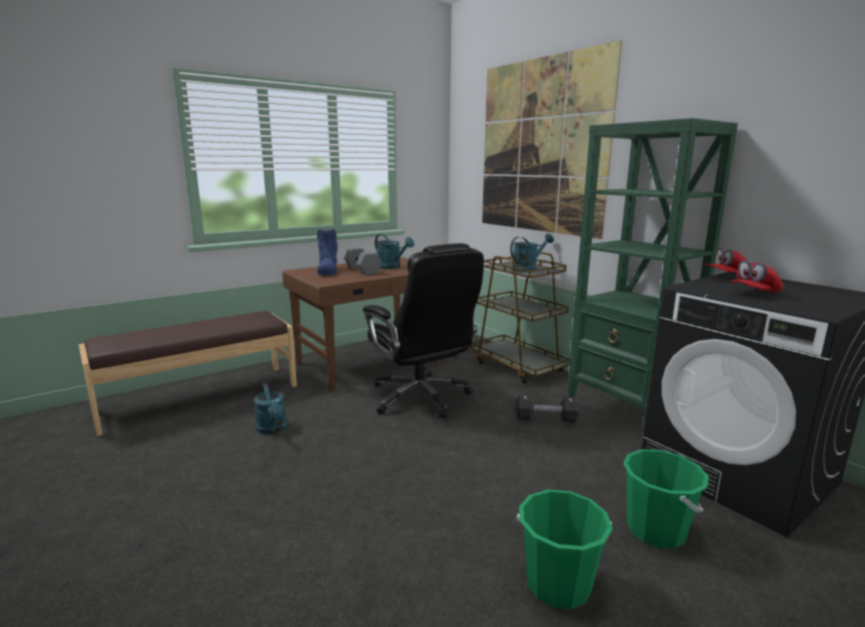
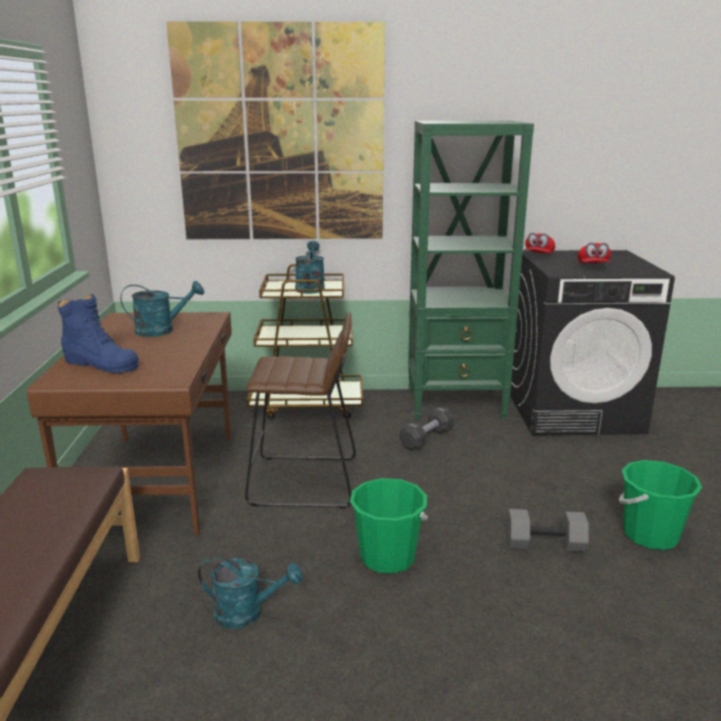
camera: 55 degrees left, 5 degrees up
(363, 270) = (144, 346): grey dumbbell -> grey dumbbell (545, 543)
(421, 398) = (304, 481): black office chair -> brown stool
(656, 530) = (614, 470): green bucket -> green bucket (387, 557)

